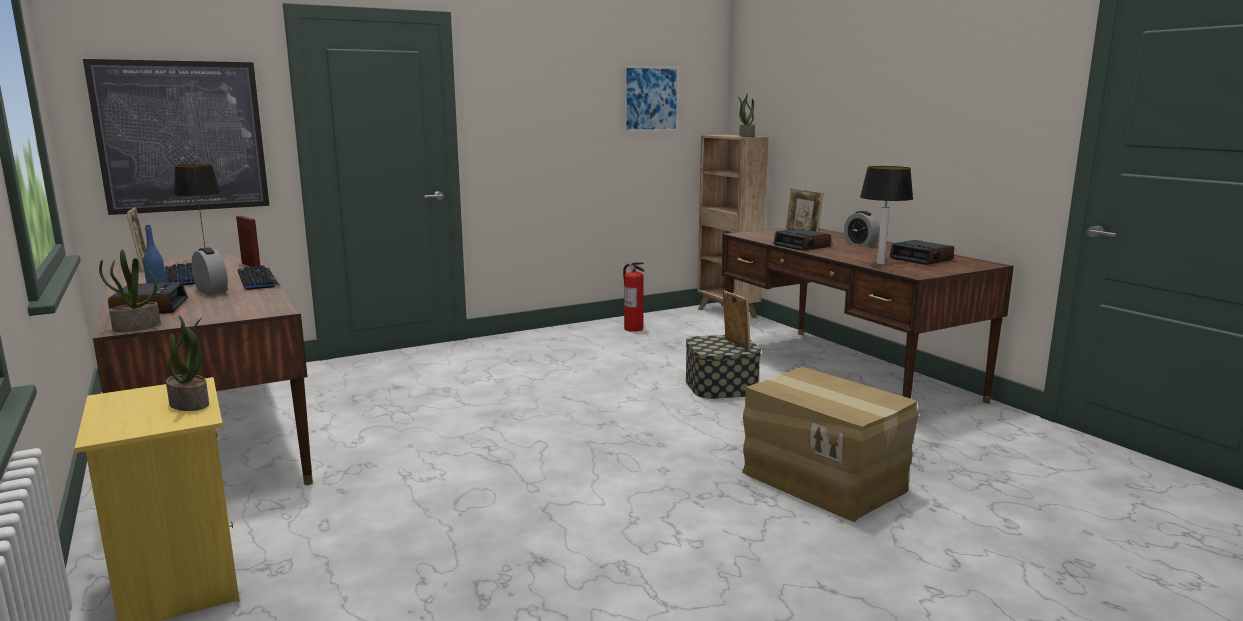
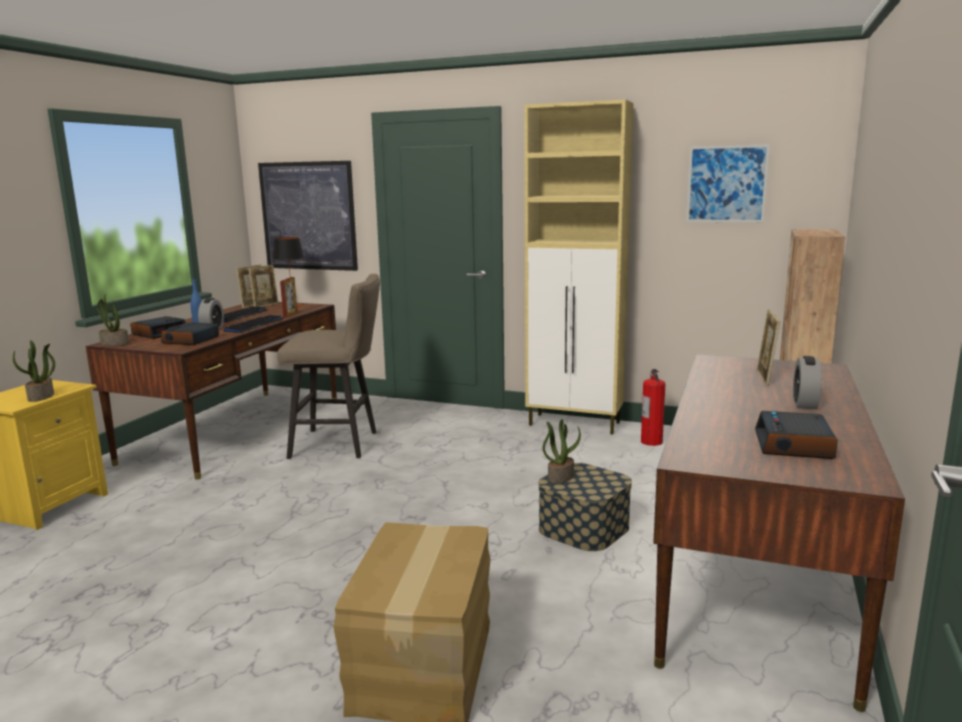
camera: 50 degrees right, 0 degrees up
(389, 406) = (341, 444): none -> beige stool
(555, 333) = (575, 424): none -> beige cabinet
(735, 345) = (593, 486): picture frame -> picture frame (266, 306)
(746, 136) = (818, 234): potted plant -> potted plant (560, 477)
(802, 246) = (717, 388): alarm clock -> alarm clock (191, 340)
(880, 263) = (709, 434): table lamp -> none

